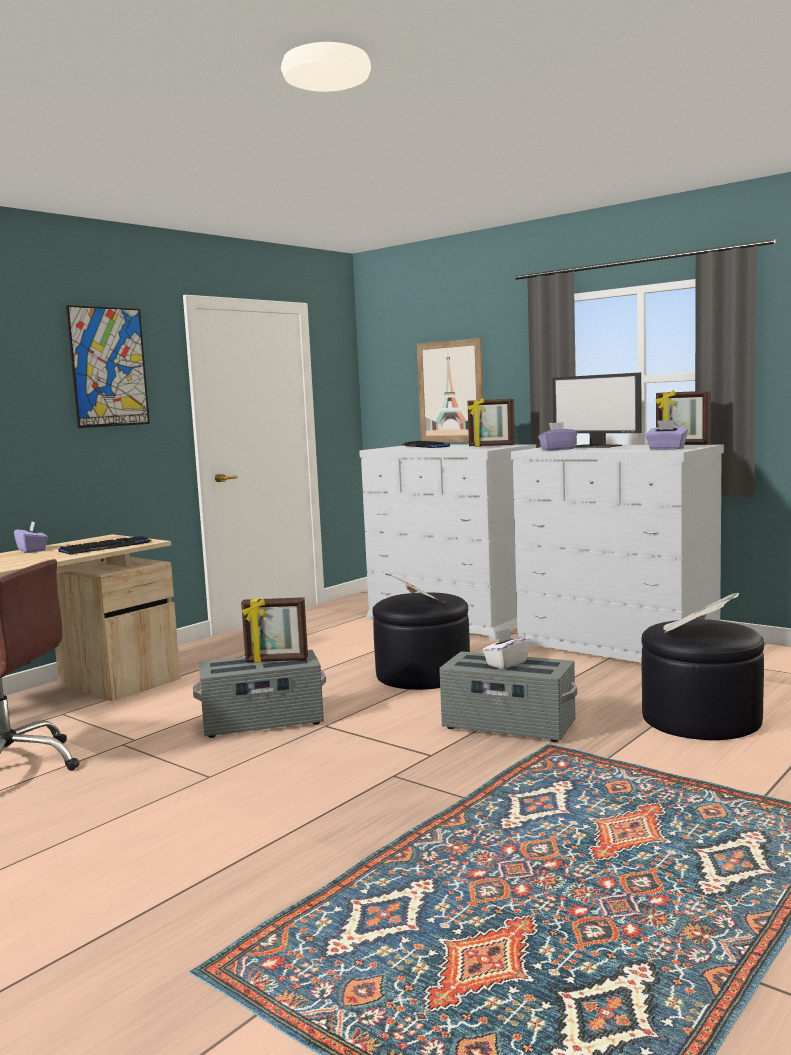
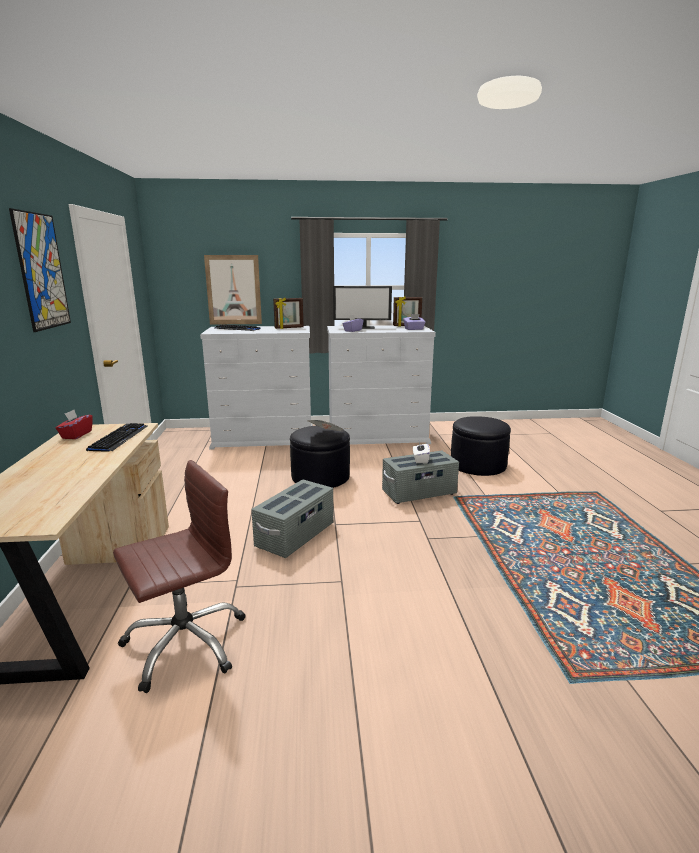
camera: 45 degrees left, 10 degrees up
(32, 550) = (46, 455): purple tissue box -> none
(91, 541) = (76, 435): none -> red tissue box
(276, 660) = (302, 492): picture frame -> none
(697, 633) = (486, 424): newspaper -> none

